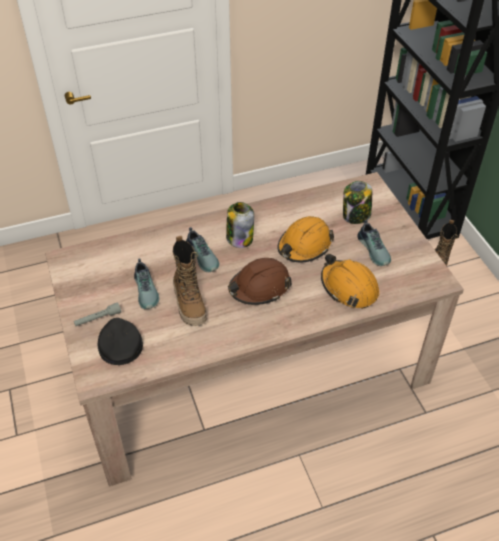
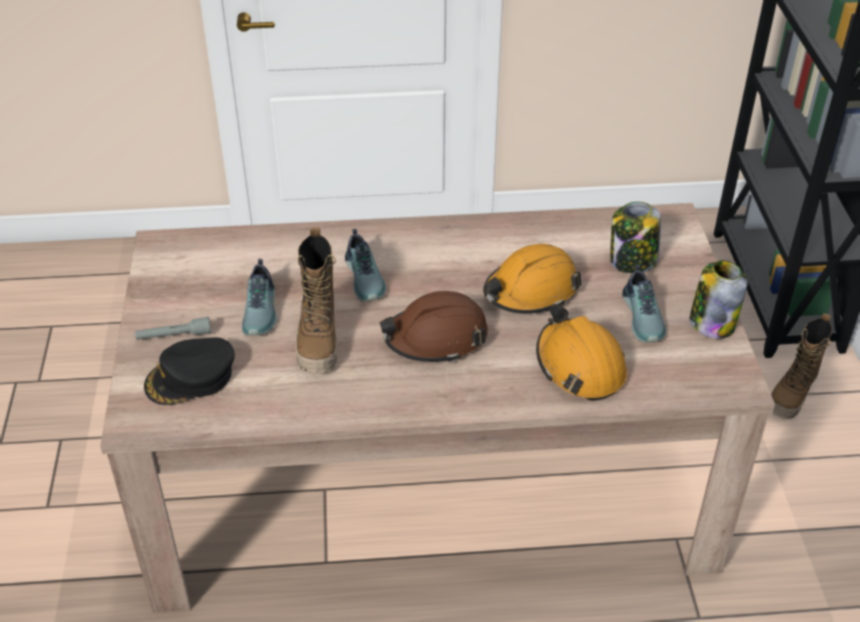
camera: 15 degrees right, 5 degrees down
(119, 344) = (191, 378): black cap -> black cap turned 120 degrees counterclockwise
(239, 238) = (432, 262): jar -> jar (712, 322)

